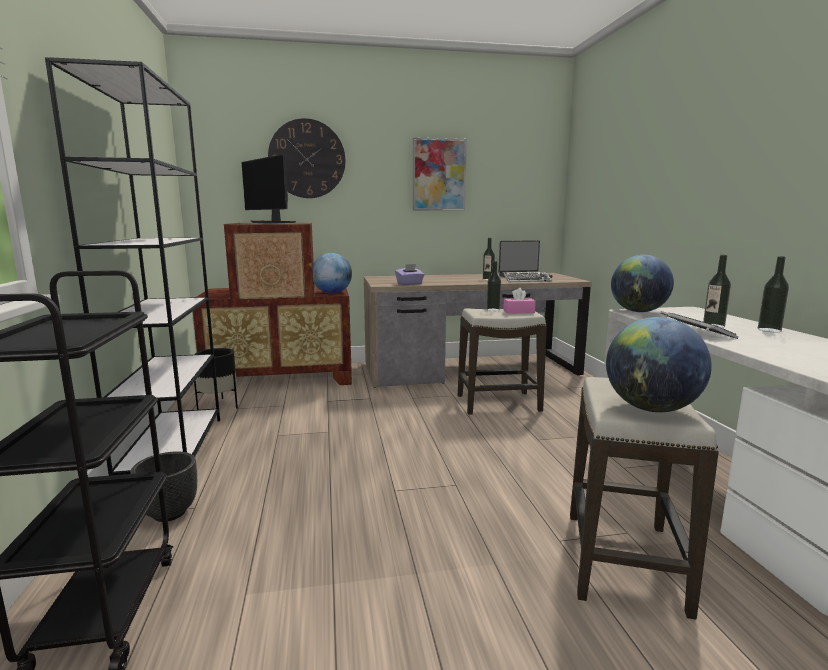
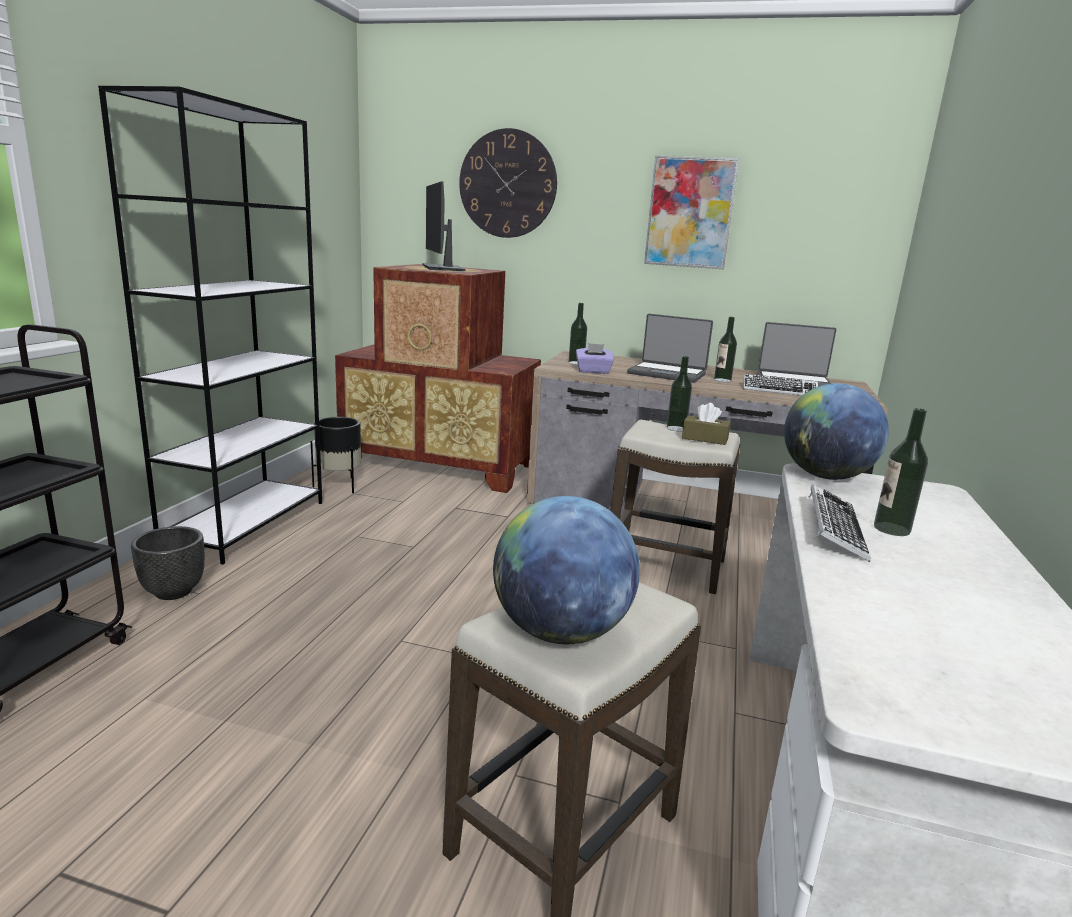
camera: 25 degrees right, 5 degrees up
(332, 293) = (499, 369): globe -> none
(452, 280) = (667, 374): none -> laptop
(519, 311) = (705, 438): pink tissue box -> brown tissue box
(769, 330) = (981, 560): bottle -> bottle (576, 363)

